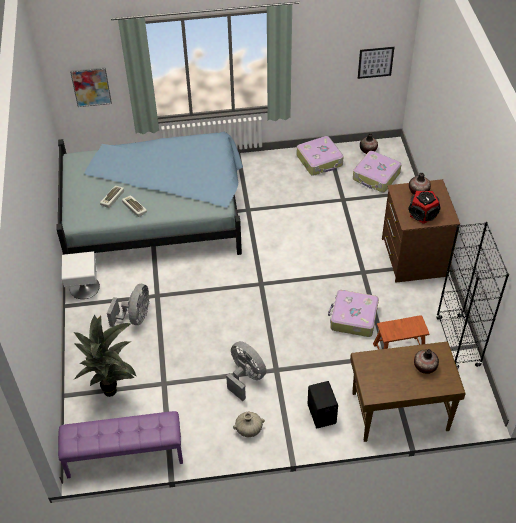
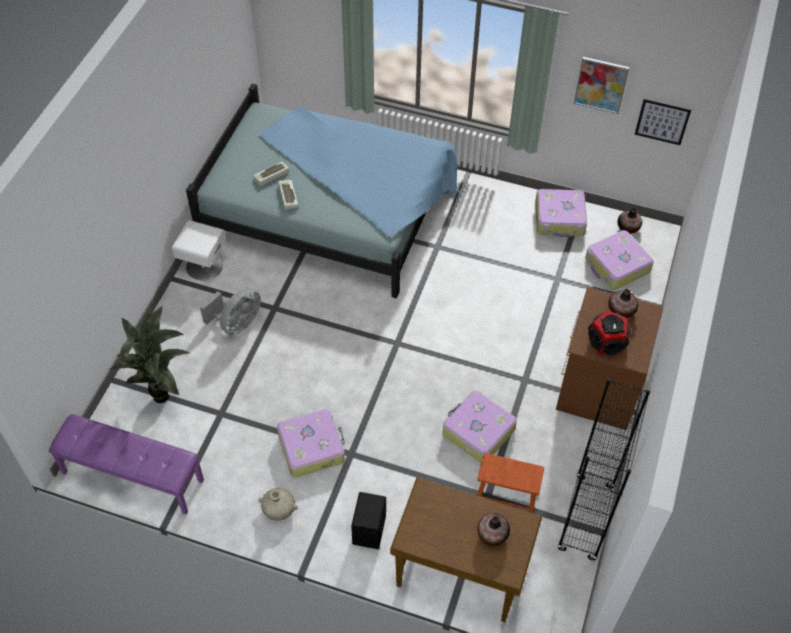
camera: 25 degrees right, 5 degrees up
(91, 86) = (304, 34): picture -> picture (601, 85)
(245, 377) = (312, 447): grey fan -> suitcase

